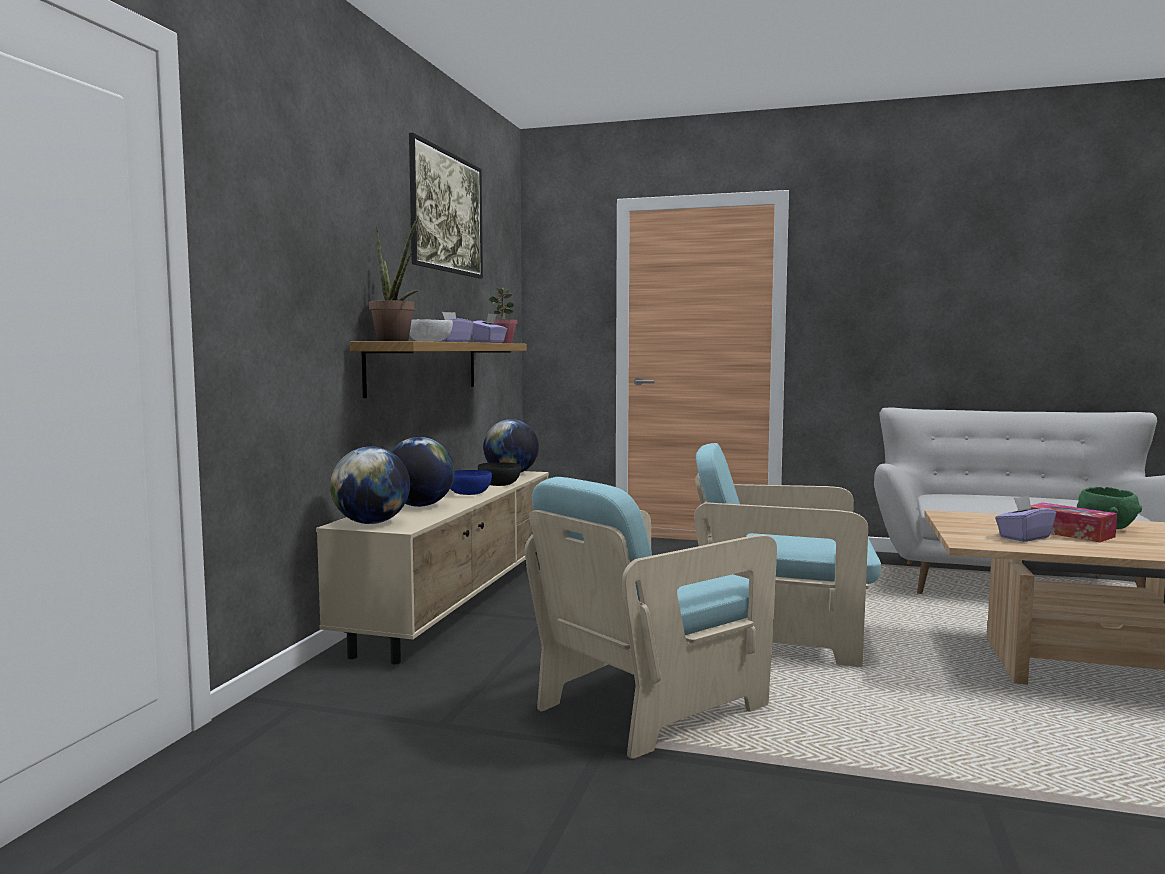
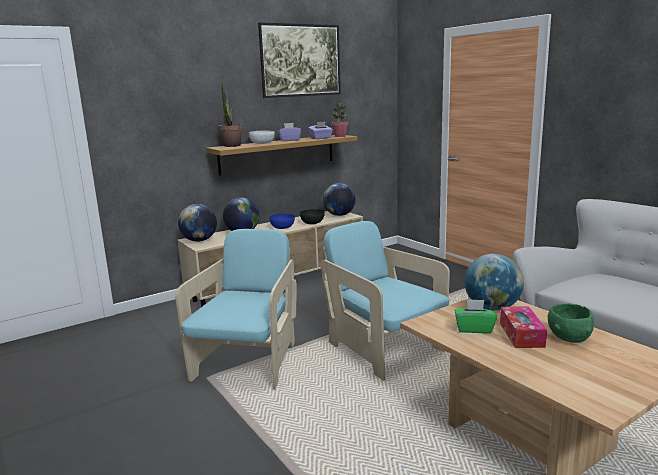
camera: 40 degrees right, 10 degrees up
(649, 705) = (248, 362): turquoise armchair -> turquoise armchair turned 105 degrees clockwise
(977, 521) = (492, 308): none -> globe
(1023, 537) = (474, 329): purple tissue box -> green tissue box

